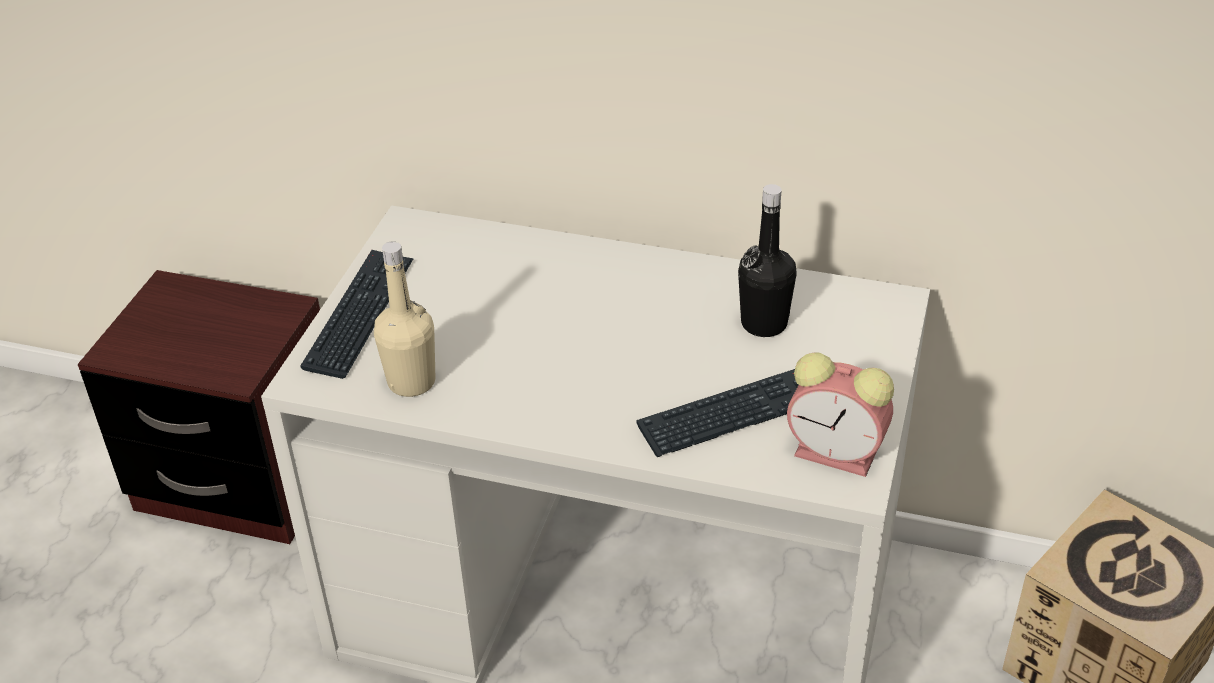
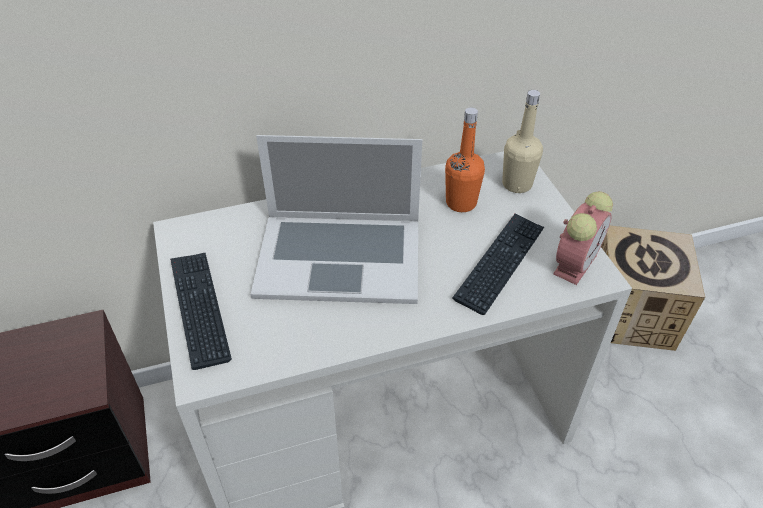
camera: 35 degrees left, 5 degrees up
(411, 382) = (281, 340): beige bottle -> beige bottle (517, 184)
(554, 324) = (339, 256): none -> laptop
(764, 323) = (461, 203): black bottle -> orange bottle
(839, 454) = (575, 263): alarm clock -> alarm clock turned 45 degrees counterclockwise

